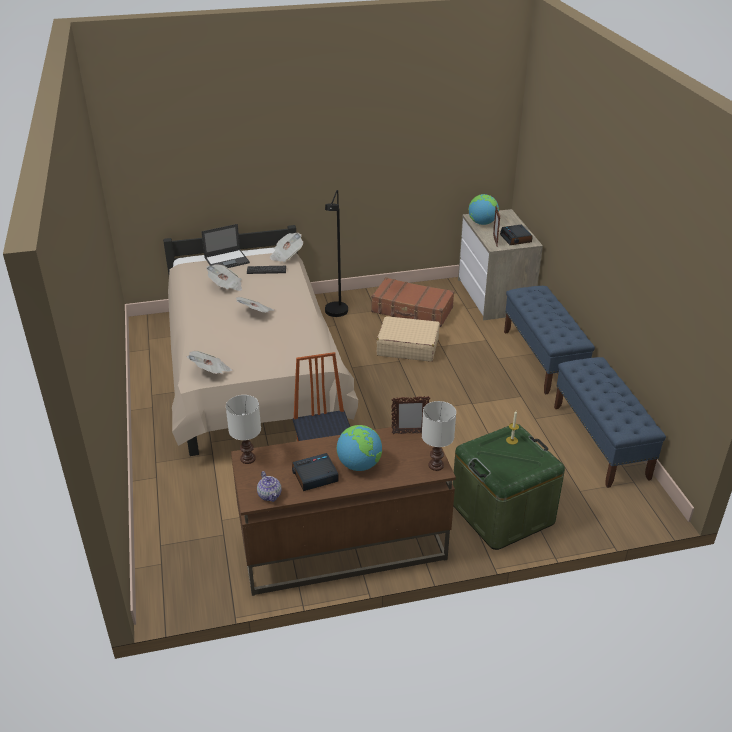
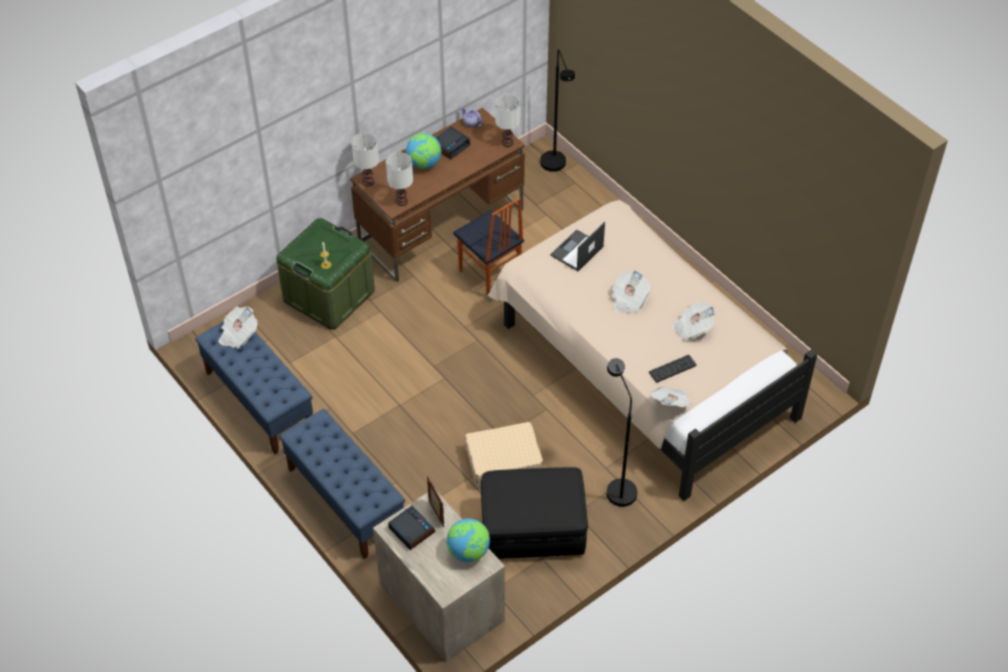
camera: 155 degrees right, 15 degrees up
(164, 571) = (555, 167): none -> black floor lamp
(211, 372) = (609, 220): newspaper -> newspaper (238, 335)
(227, 260) = (729, 370): laptop -> laptop (576, 251)
(409, 433) = (401, 202): picture frame -> white table lamp
(412, 310) = (532, 530): brown suitcase -> black ottoman

